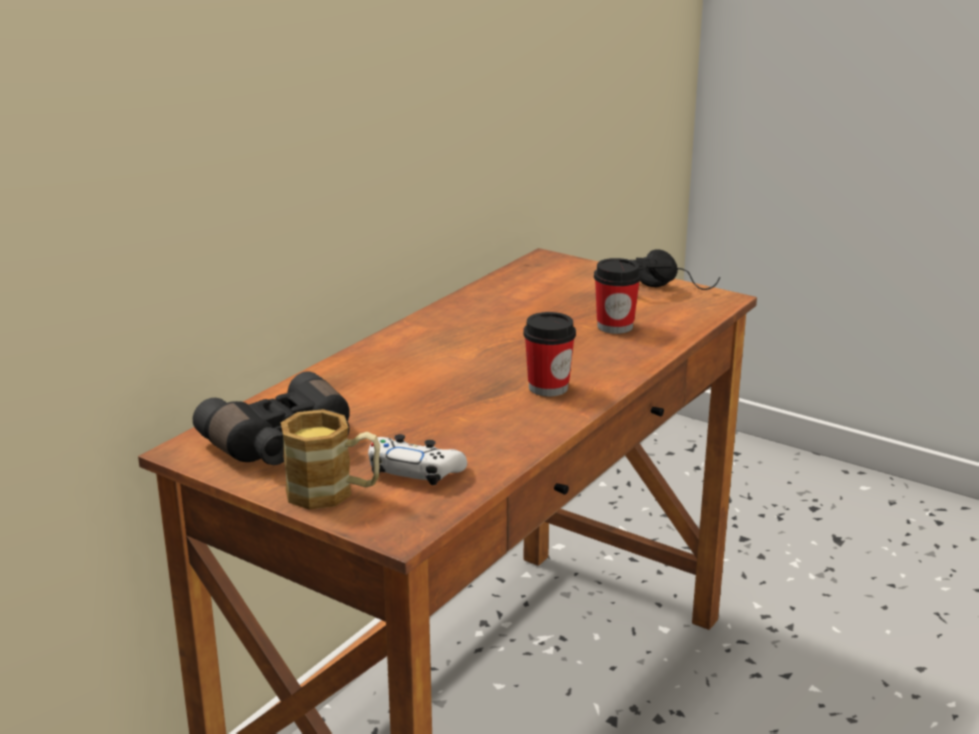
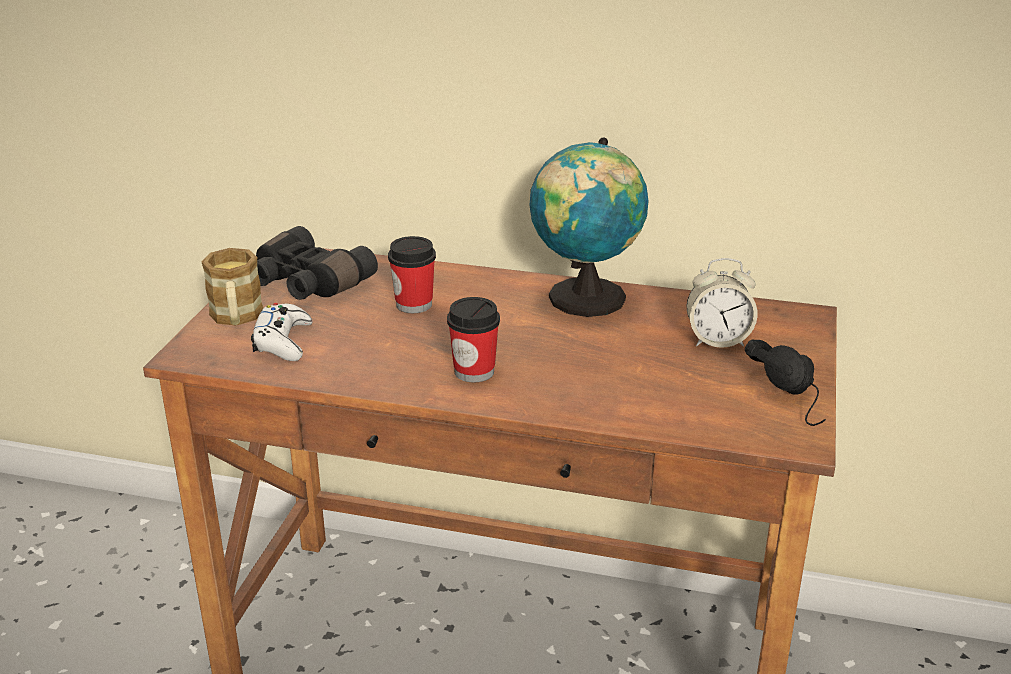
camera: 70 degrees right, 5 degrees up
(452, 323) = (584, 301): none -> globe
(563, 292) = (717, 340): none -> alarm clock
(615, 326) = (651, 384): cup -> cup (414, 304)

